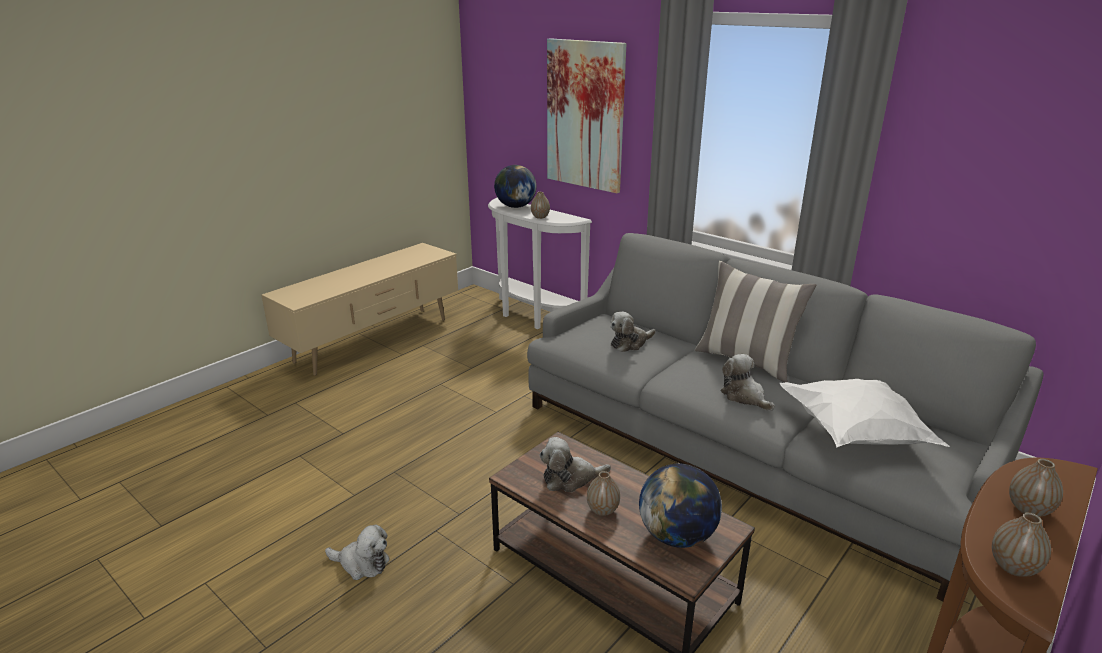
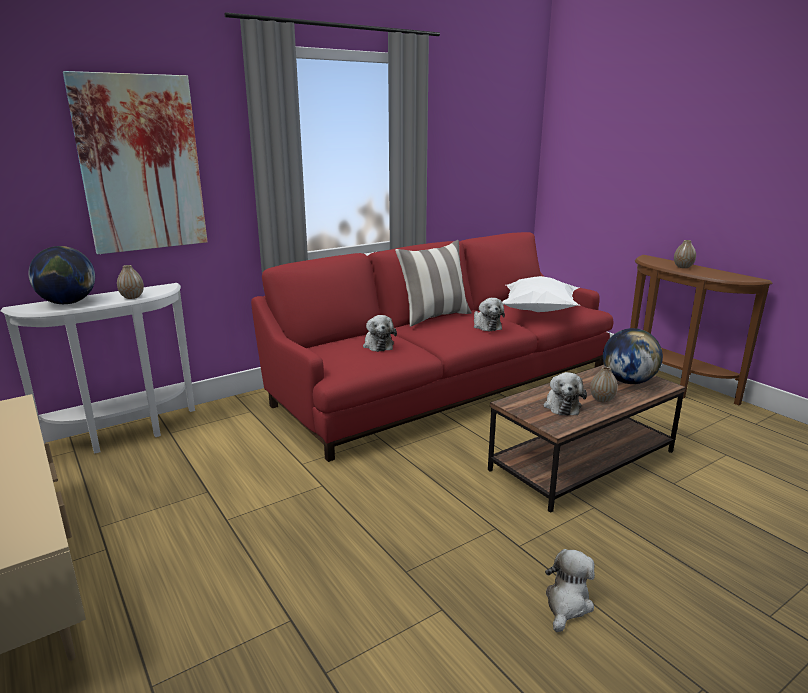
camera: 75 degrees left, 5 degrees down
(743, 447) = (445, 384): grey sofa -> red sofa
(744, 396) = (486, 325): plush toy -> plush toy turned 90 degrees counterclockwise
(1013, 567) = (729, 276): vase -> none

